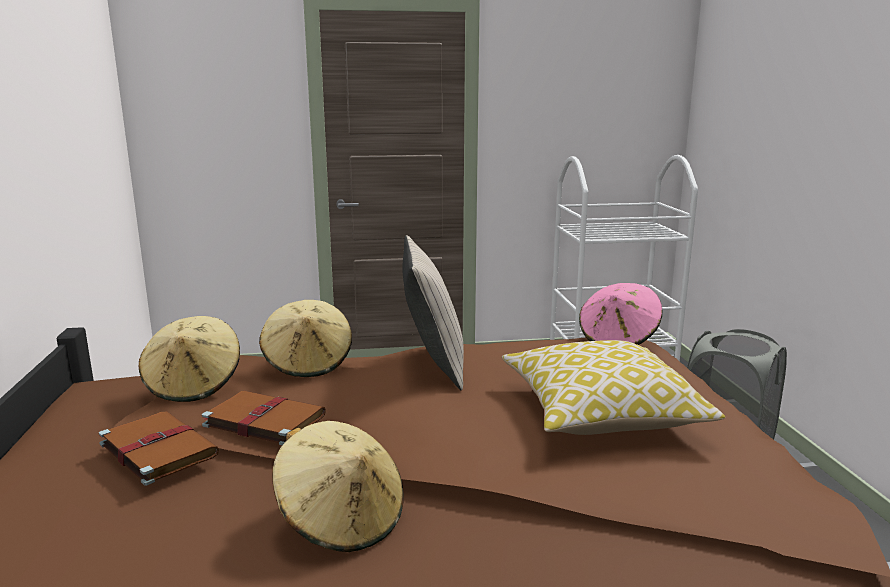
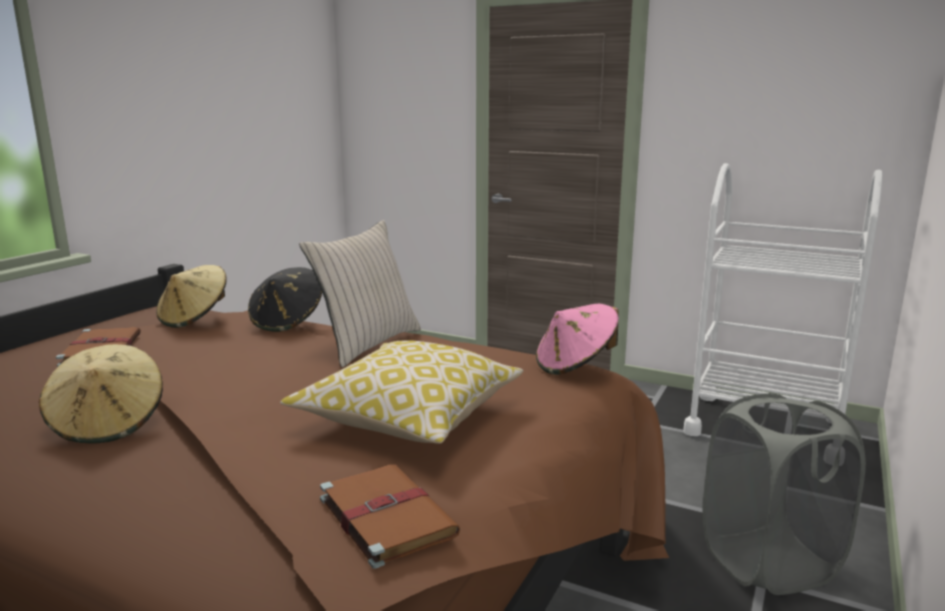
camera: 35 degrees right, 0 degrees up
(262, 420) = (183, 350): brown book -> brown book (385, 515)
(308, 363) = (287, 322): beige hat -> black hat

